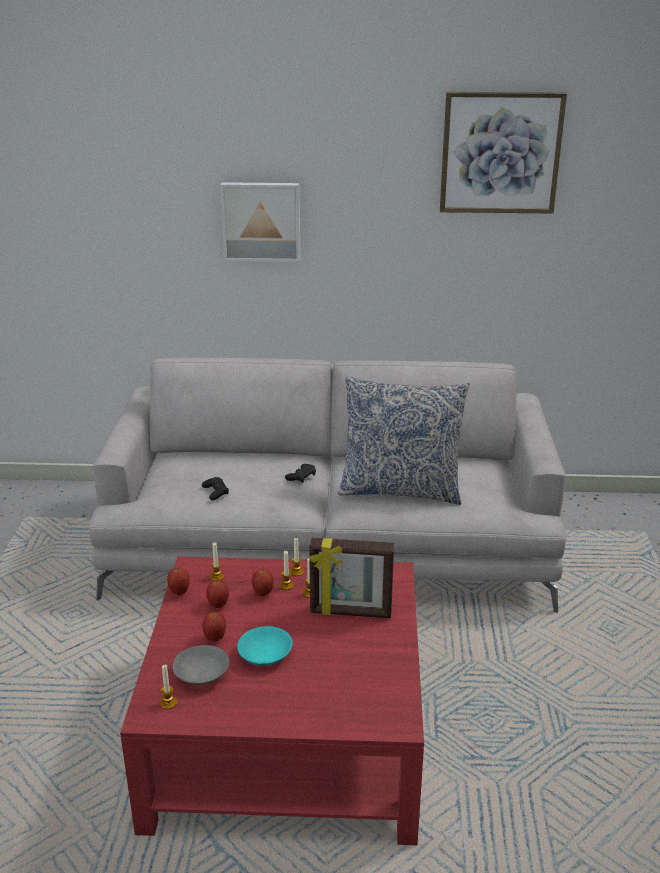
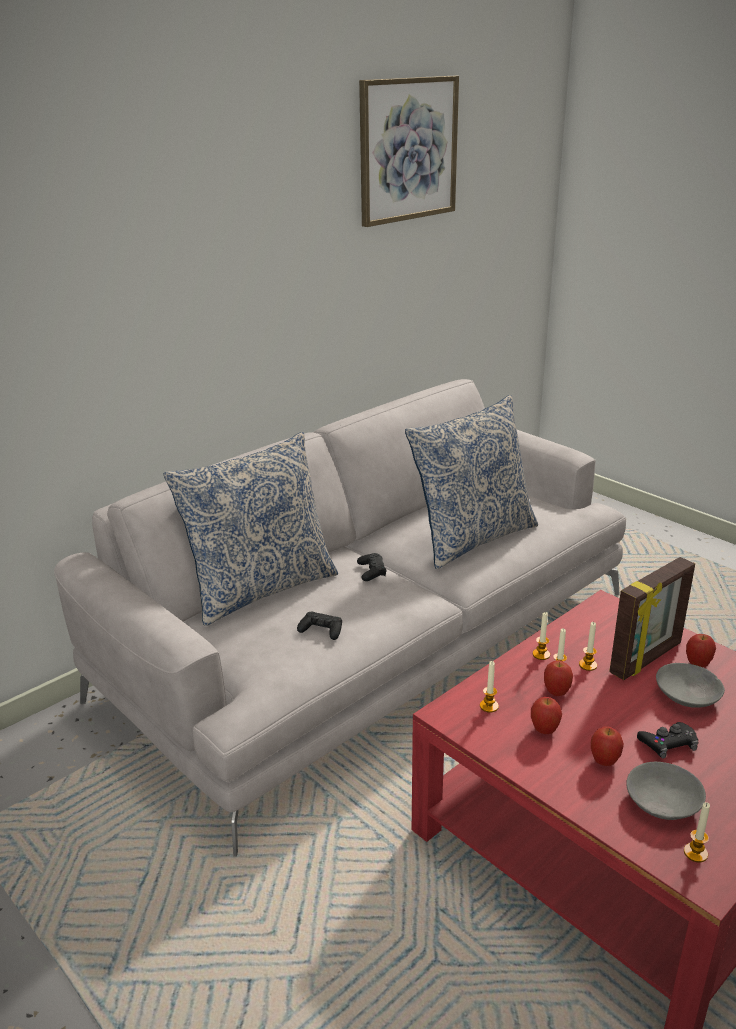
camera: 45 degrees left, 0 degrees up
(179, 592) = (488, 745): apple -> apple (697, 664)
(229, 454) = (260, 588): none -> pillow
(261, 221) = (184, 276): picture -> none
(264, 655) = (668, 744): turquoise bowl -> black game controller
(329, 645) = (688, 696): none -> grey bowl

